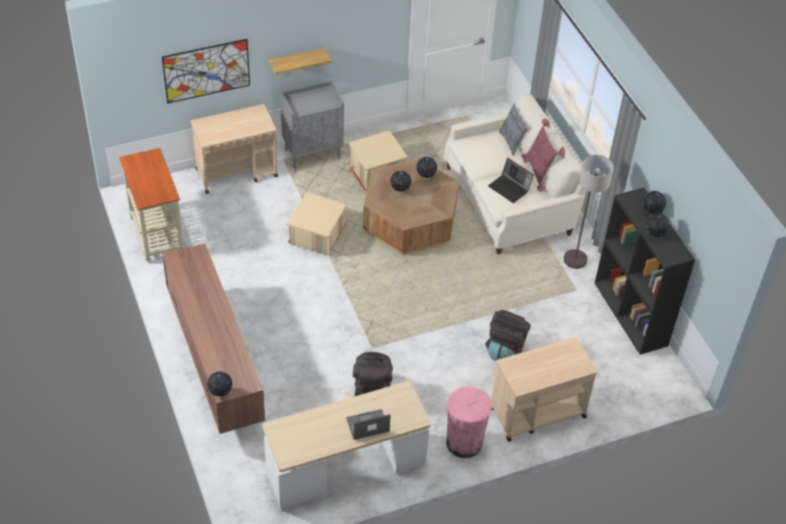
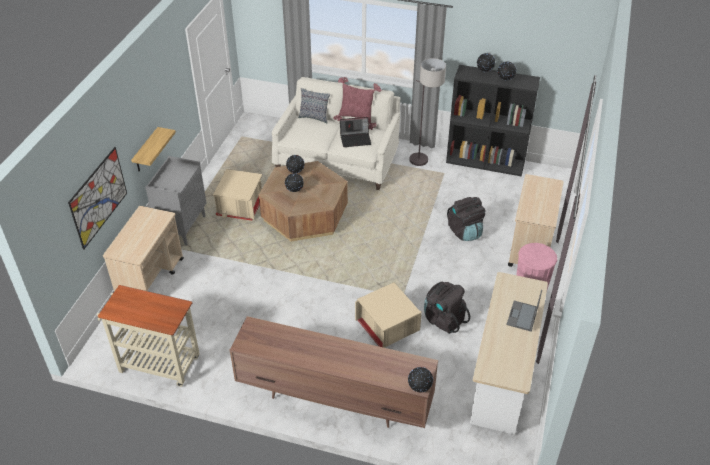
camera: 50 degrees left, 5 degrees down
(316, 235) = (265, 269): beige storage box -> beige storage box (387, 327)

